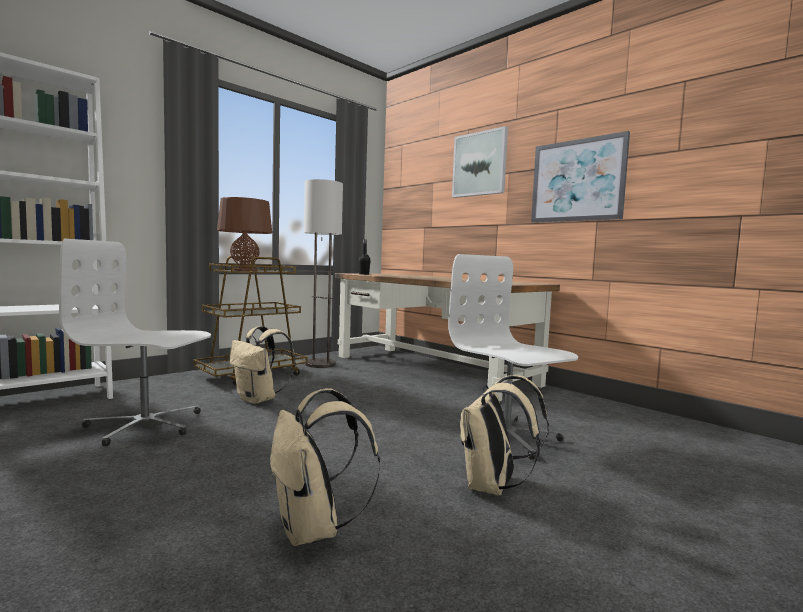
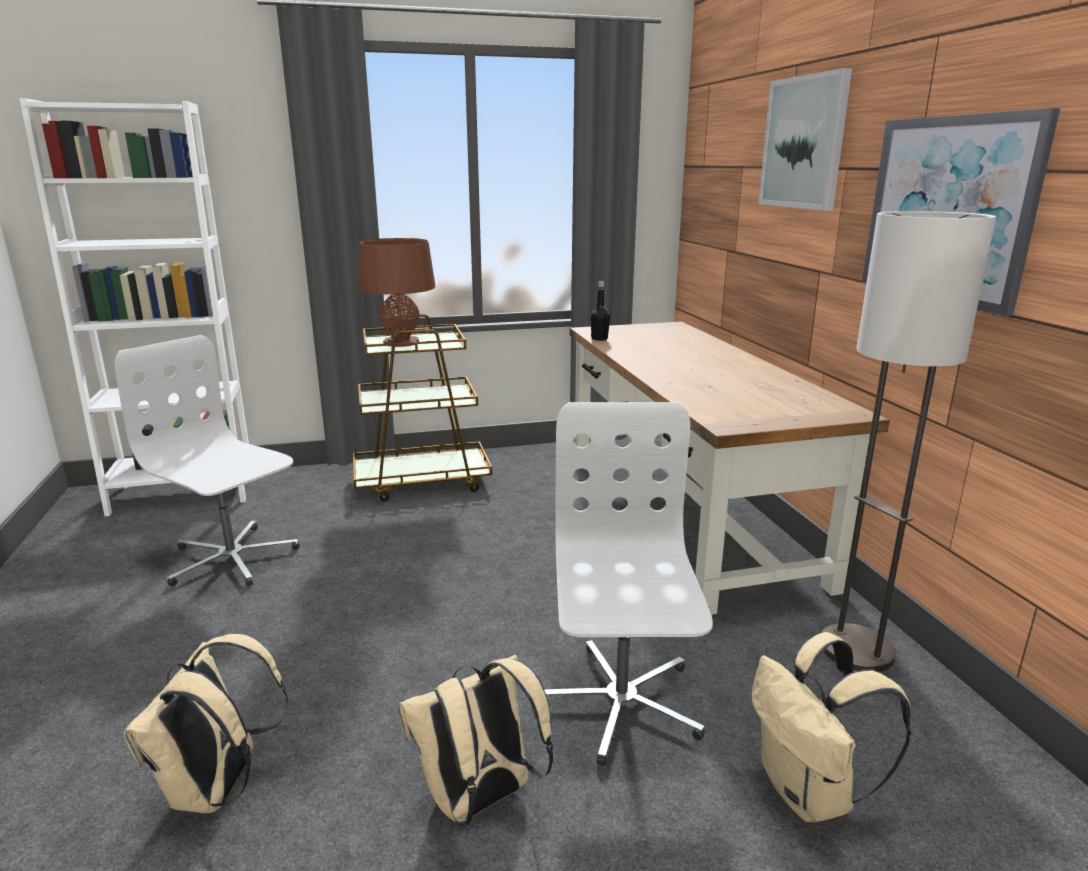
camera: 30 degrees right, 15 degrees up
(259, 399) = (382, 536): beige backpack -> beige backpack (810, 793)
(320, 364) = (531, 470): floor lamp -> floor lamp (857, 649)

